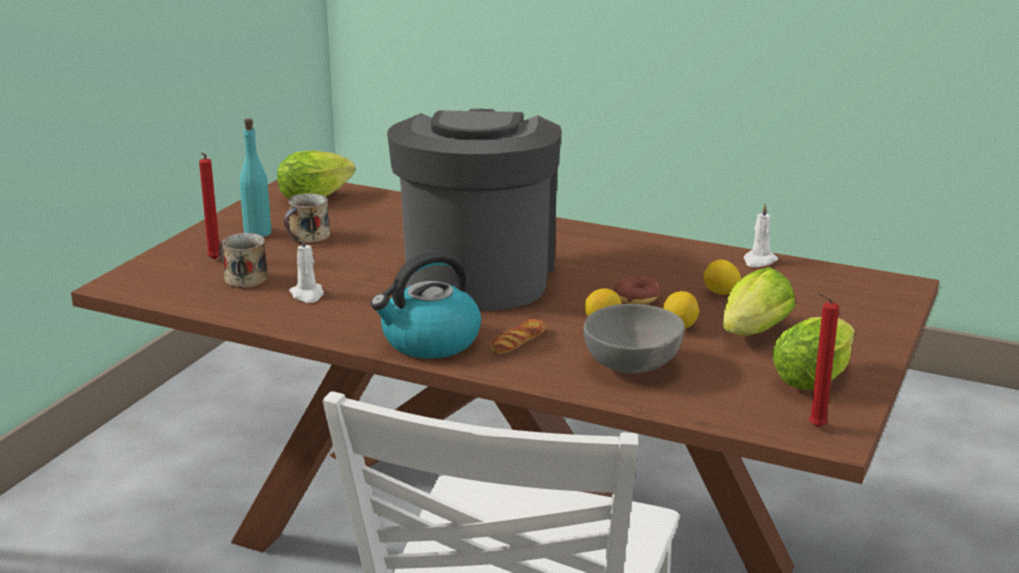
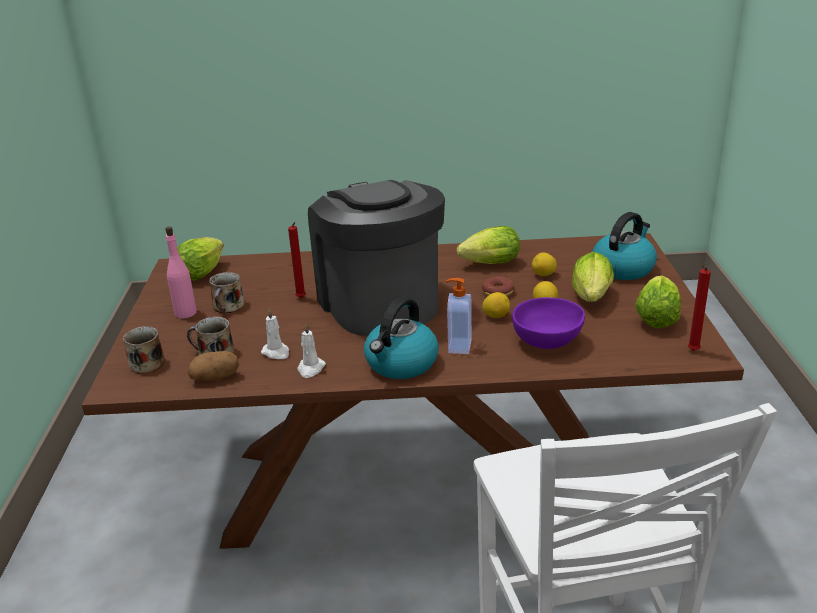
camera: 25 degrees left, 5 degrees up
(167, 270) = (145, 363): none -> mug
(214, 260) = (174, 344): red candle -> red candle (301, 299)
(220, 302) = (215, 377): none -> potato
(258, 232) = (186, 313): turquoise bottle -> pink bottle
(517, 342) = (458, 346): bread -> soap dispenser
(633, 367) = (548, 342): grey bowl -> purple bowl
(661, 264) = (487, 264): none -> lettuce
(759, 261) = (541, 246): white candle -> white candle (310, 369)
(842, 311) = (623, 268): none -> kettle

